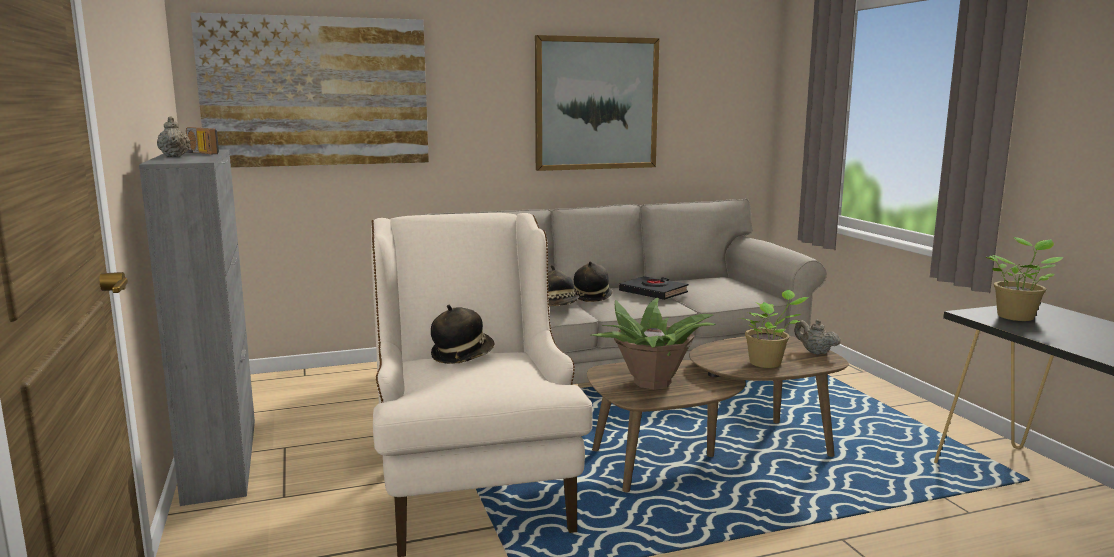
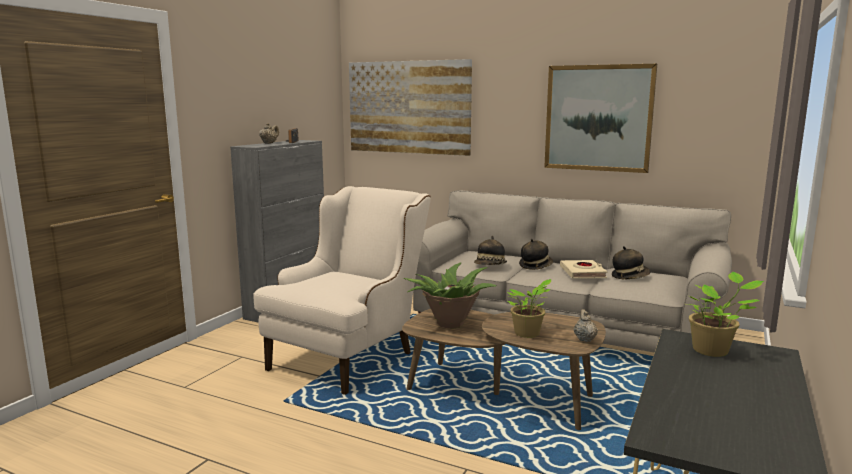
camera: 45 degrees right, 0 degrees up
(462, 355) = (341, 273): hat -> hat (630, 277)
(653, 292) = (583, 273): black book -> beige book

